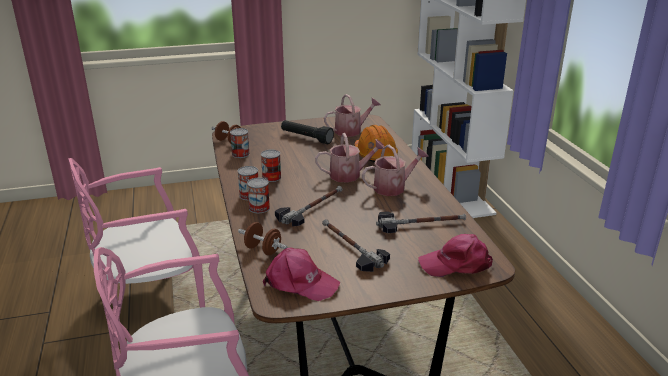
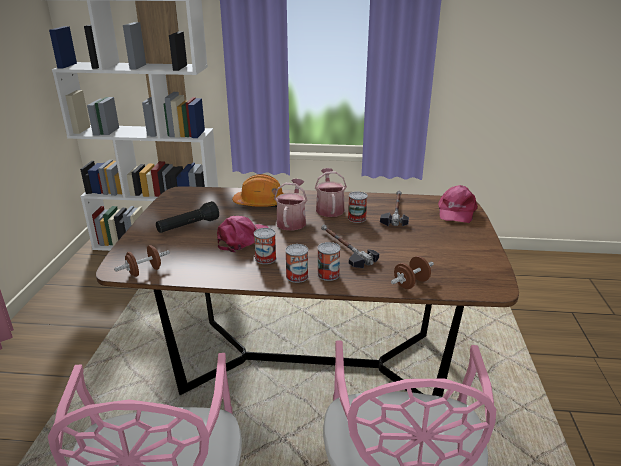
camera: 70 degrees left, 0 degrees up
(240, 154) = (189, 268): can -> can (357, 218)
(300, 282) = (469, 273): pink cap -> pink cap (242, 239)
(350, 247) = (421, 243): hammer -> none
(351, 131) = (197, 203): watering can -> none

